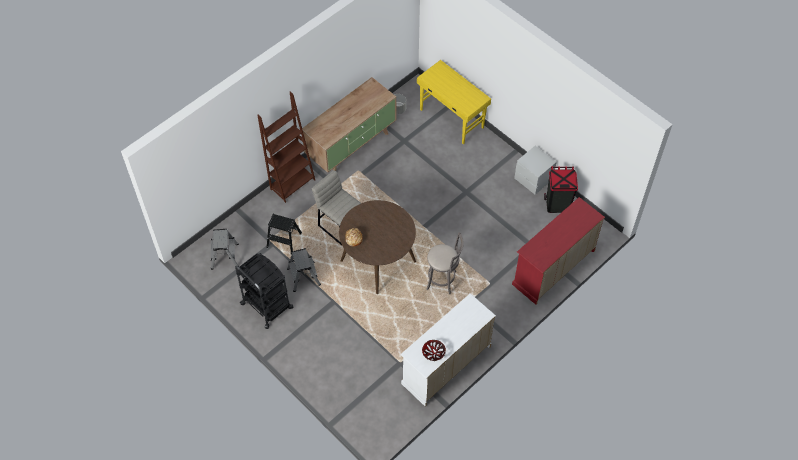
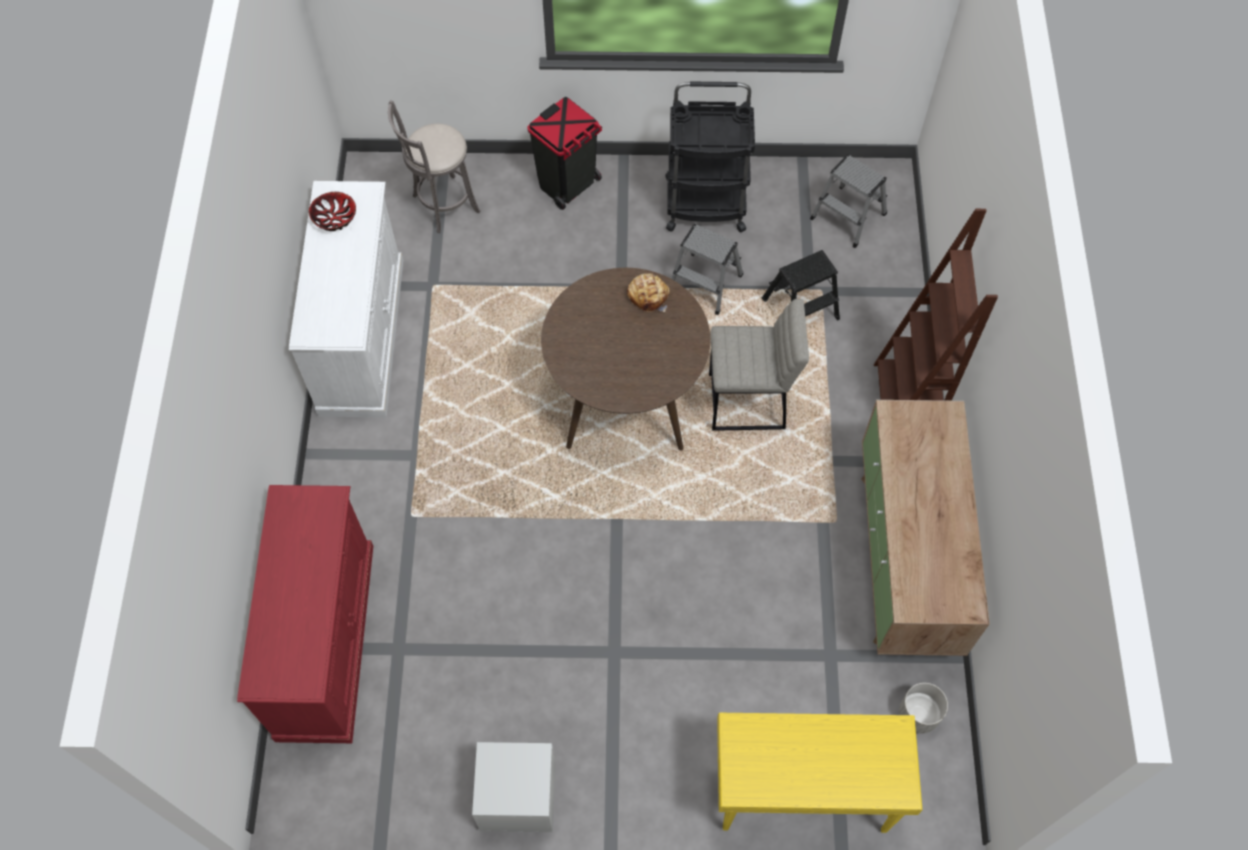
camera: 135 degrees right, 5 degrees up
(443, 281) = (491, 455): grey stool -> grey stool (442, 205)
(557, 204) = (424, 782): black trash can -> black trash can (568, 185)

